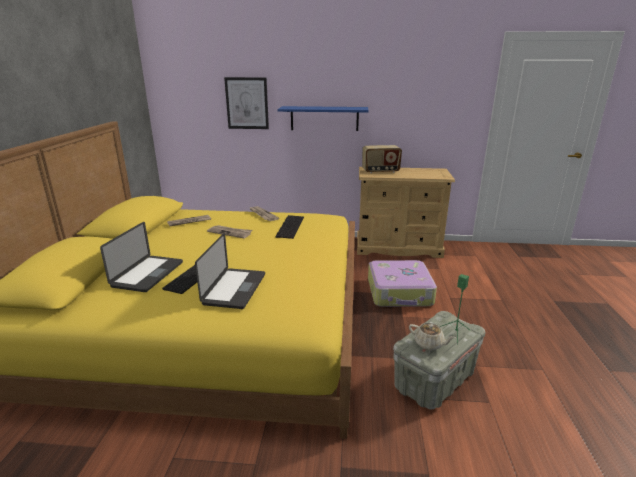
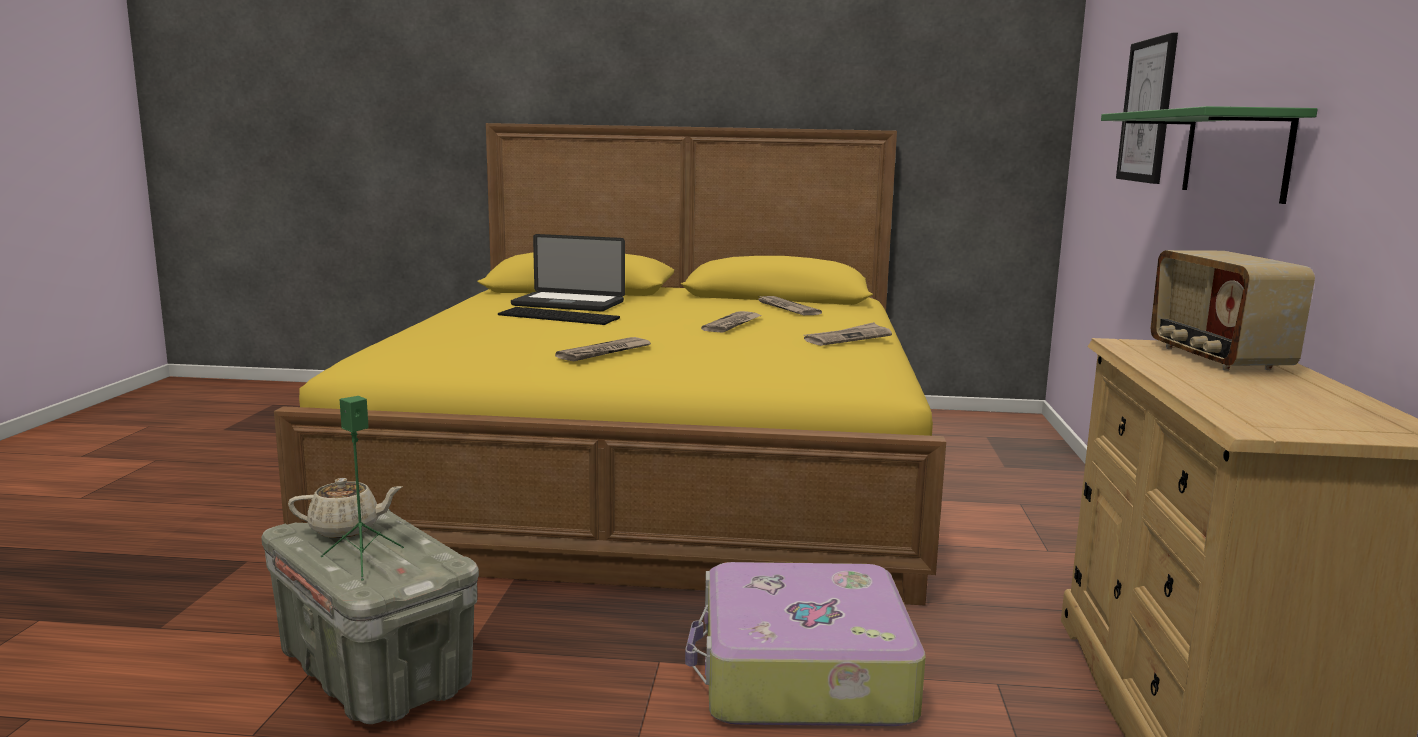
camera: 90 degrees right, 10 degrees down
(234, 289) = (495, 330): laptop -> none
(289, 226) = (776, 351): keyboard -> none
(294, 257) = (604, 352): none -> newspaper
(324, 118) = (1235, 154): blue shelf -> green shelf
(429, 344) = (346, 529): beige teapot -> beige teapot turned 135 degrees counterclockwise

